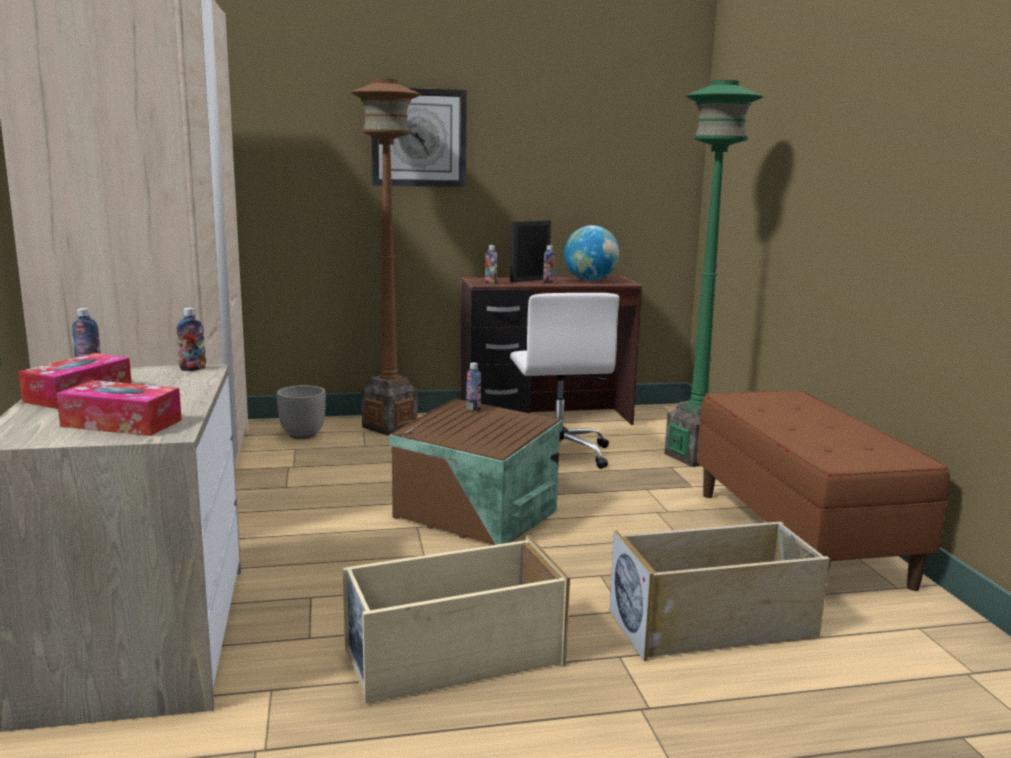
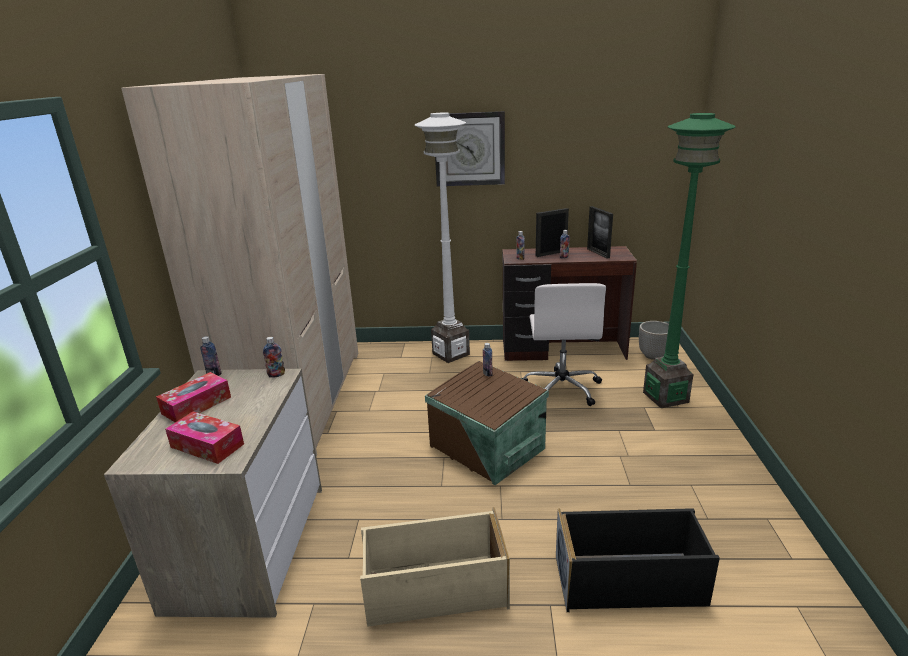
camera: 15 degrees right, 10 degrees up
(303, 435) = (392, 360): planter -> planter (653, 356)
(389, 427) = (451, 354): brown floor lamp -> white floor lamp
(590, 280) = (598, 253): globe -> picture frame
(713, 624) = (630, 580): beige storage box -> black storage box
(800, 537) = (726, 493): brown bench -> none

